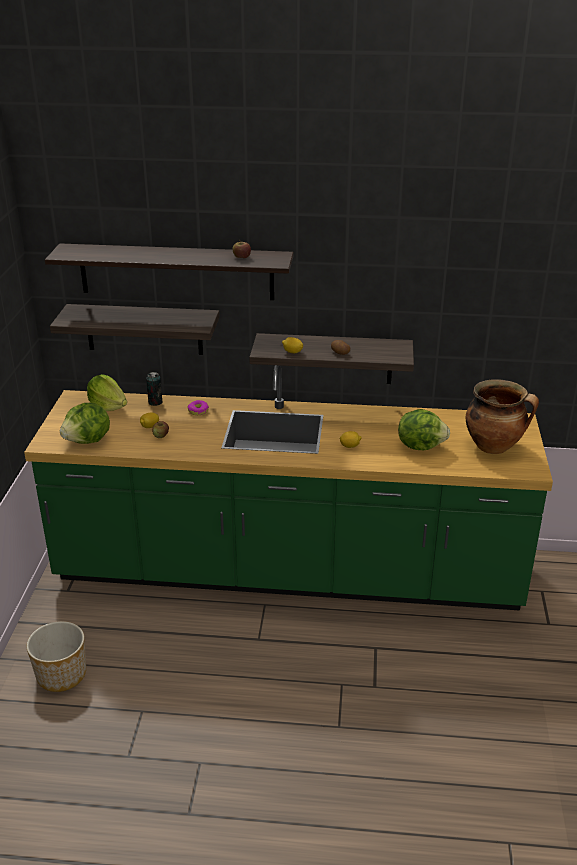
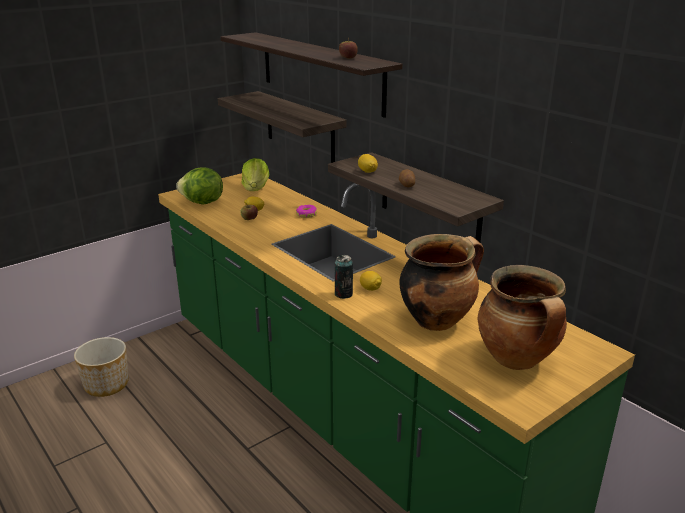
camera: 45 degrees right, 5 degrees down
(155, 402) = (289, 198): can -> can (343, 294)
(420, 446) = (437, 320): lettuce -> cooking pot

